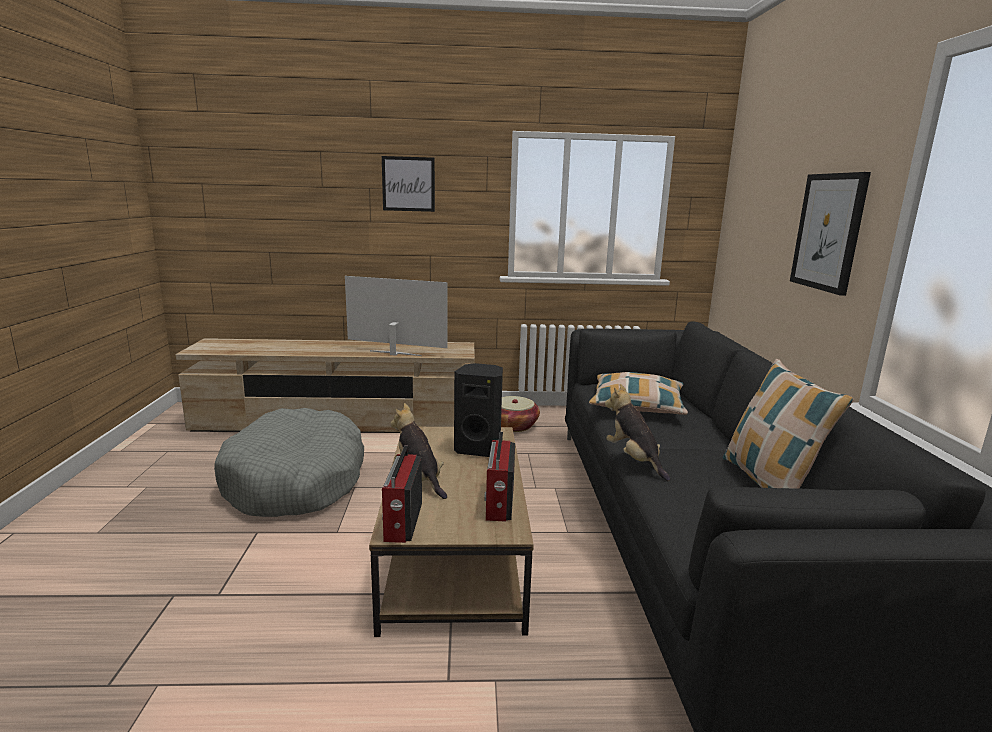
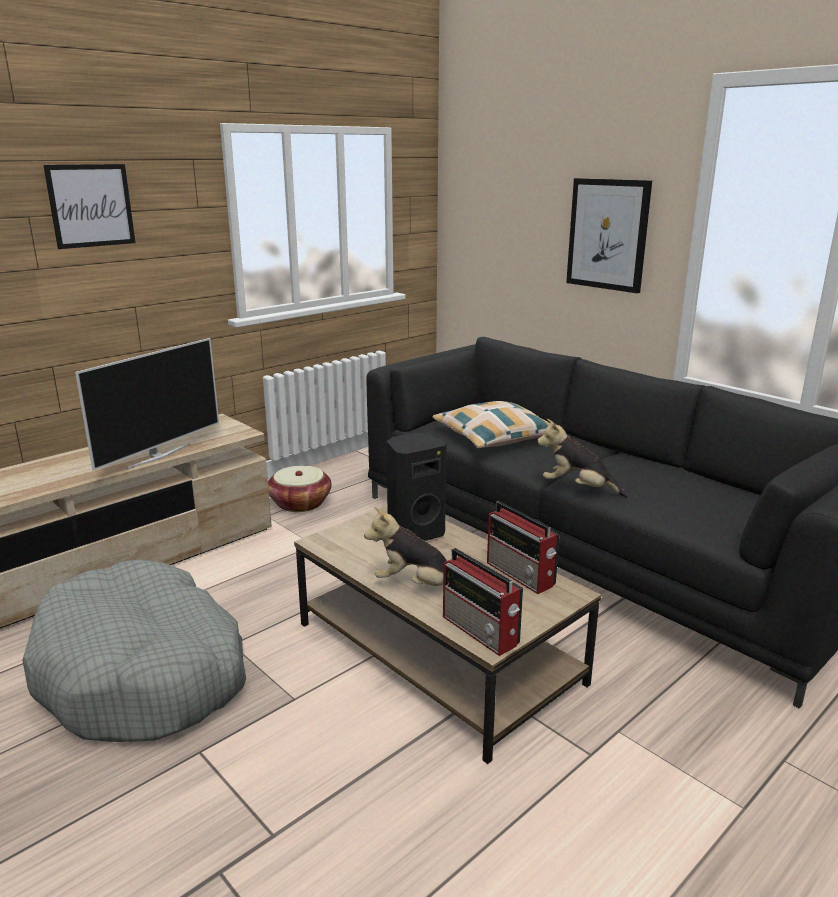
camera: 40 degrees left, 5 degrees up
(395, 354) = (158, 456): television -> television turned 150 degrees clockwise
(769, 484) = (681, 473): pillow -> none

